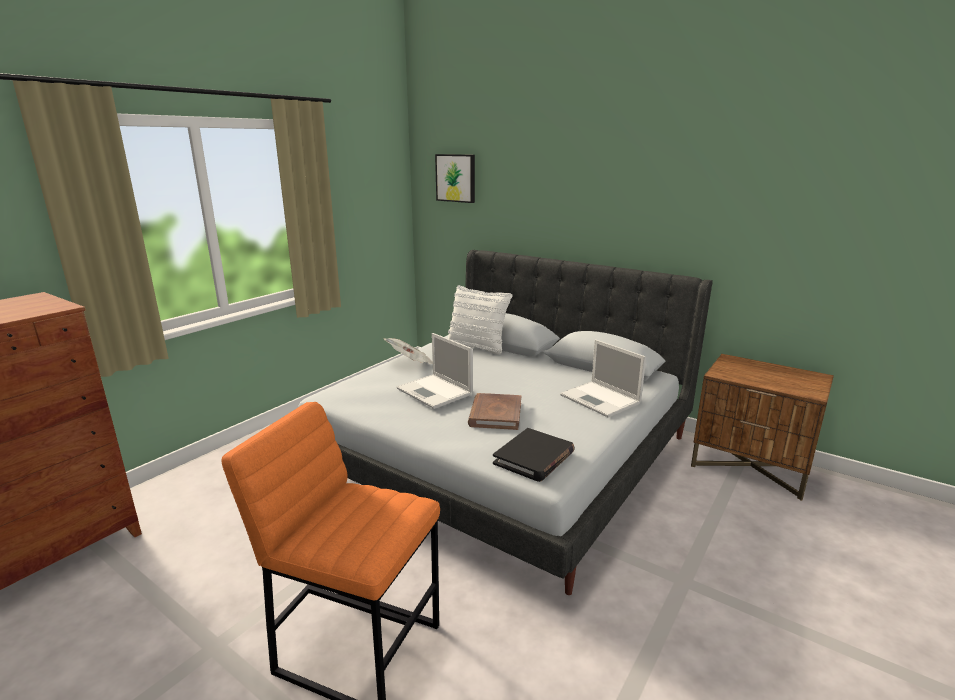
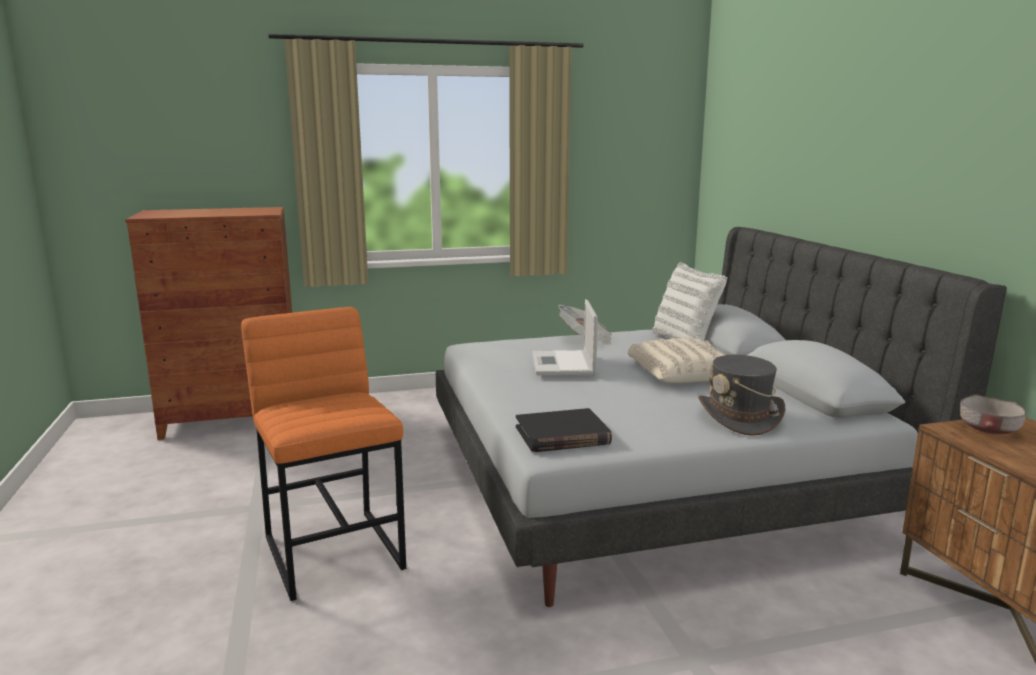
camera: 40 degrees right, 5 degrees down
(456, 178) = (740, 135): picture -> none
(495, 414) = (591, 396): brown book -> none
(518, 374) = (684, 374): none -> beige pillow
(601, 399) = (740, 417): laptop -> grey hat
(732, 369) = (988, 430): none -> grey bowl

